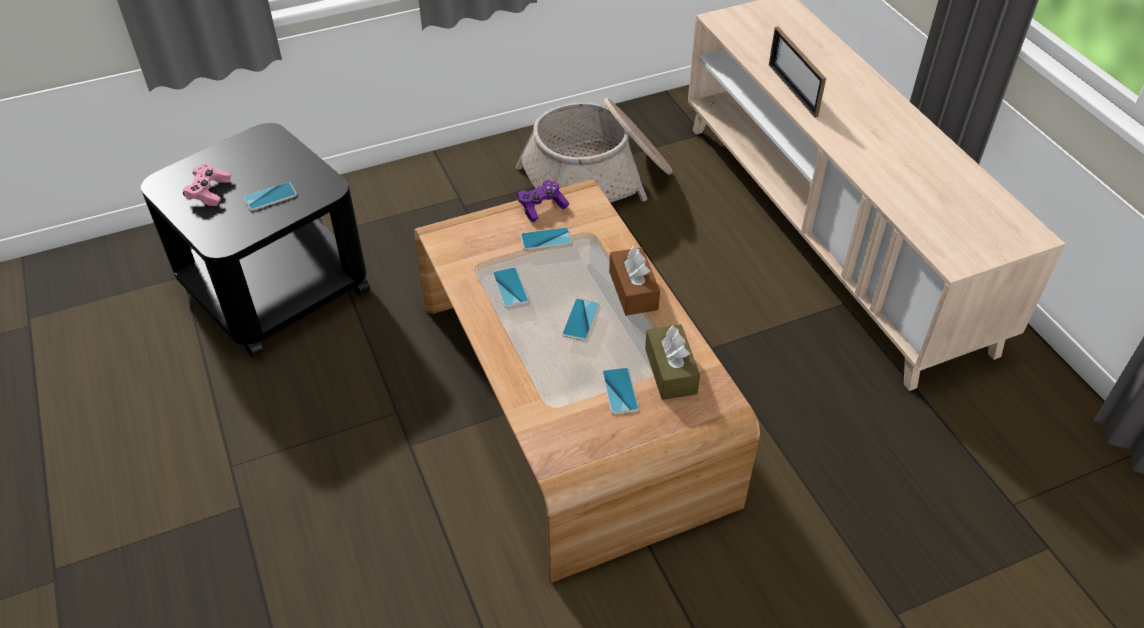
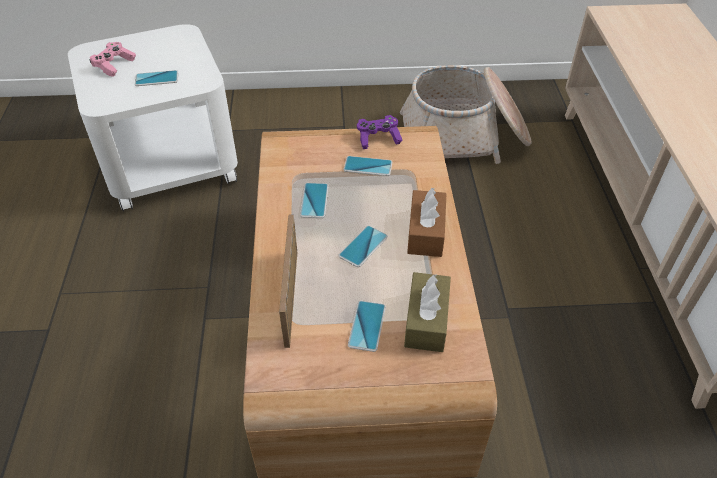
camera: 20 degrees right, 0 degrees up
(274, 287) = (169, 160): black side table -> white side table
(792, 90) = (656, 84): picture frame -> picture frame (291, 297)

